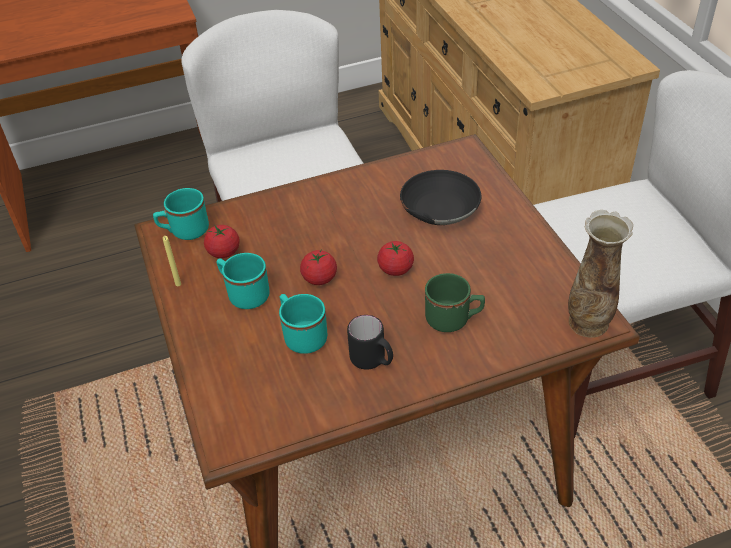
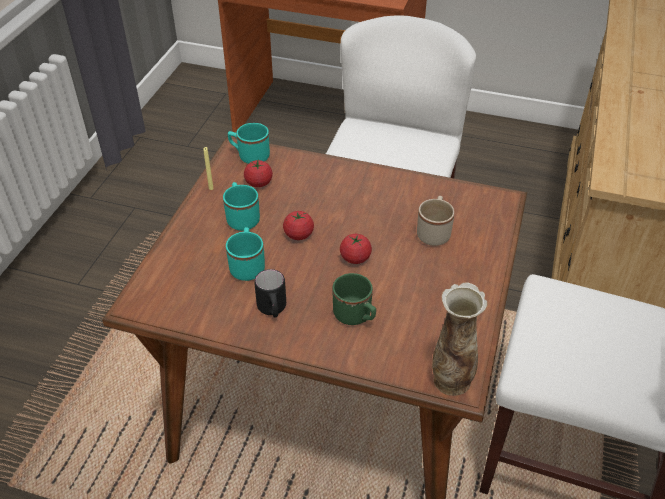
camera: 35 degrees right, 0 degrees up
(439, 208) = (434, 232): black bowl -> beige mug

